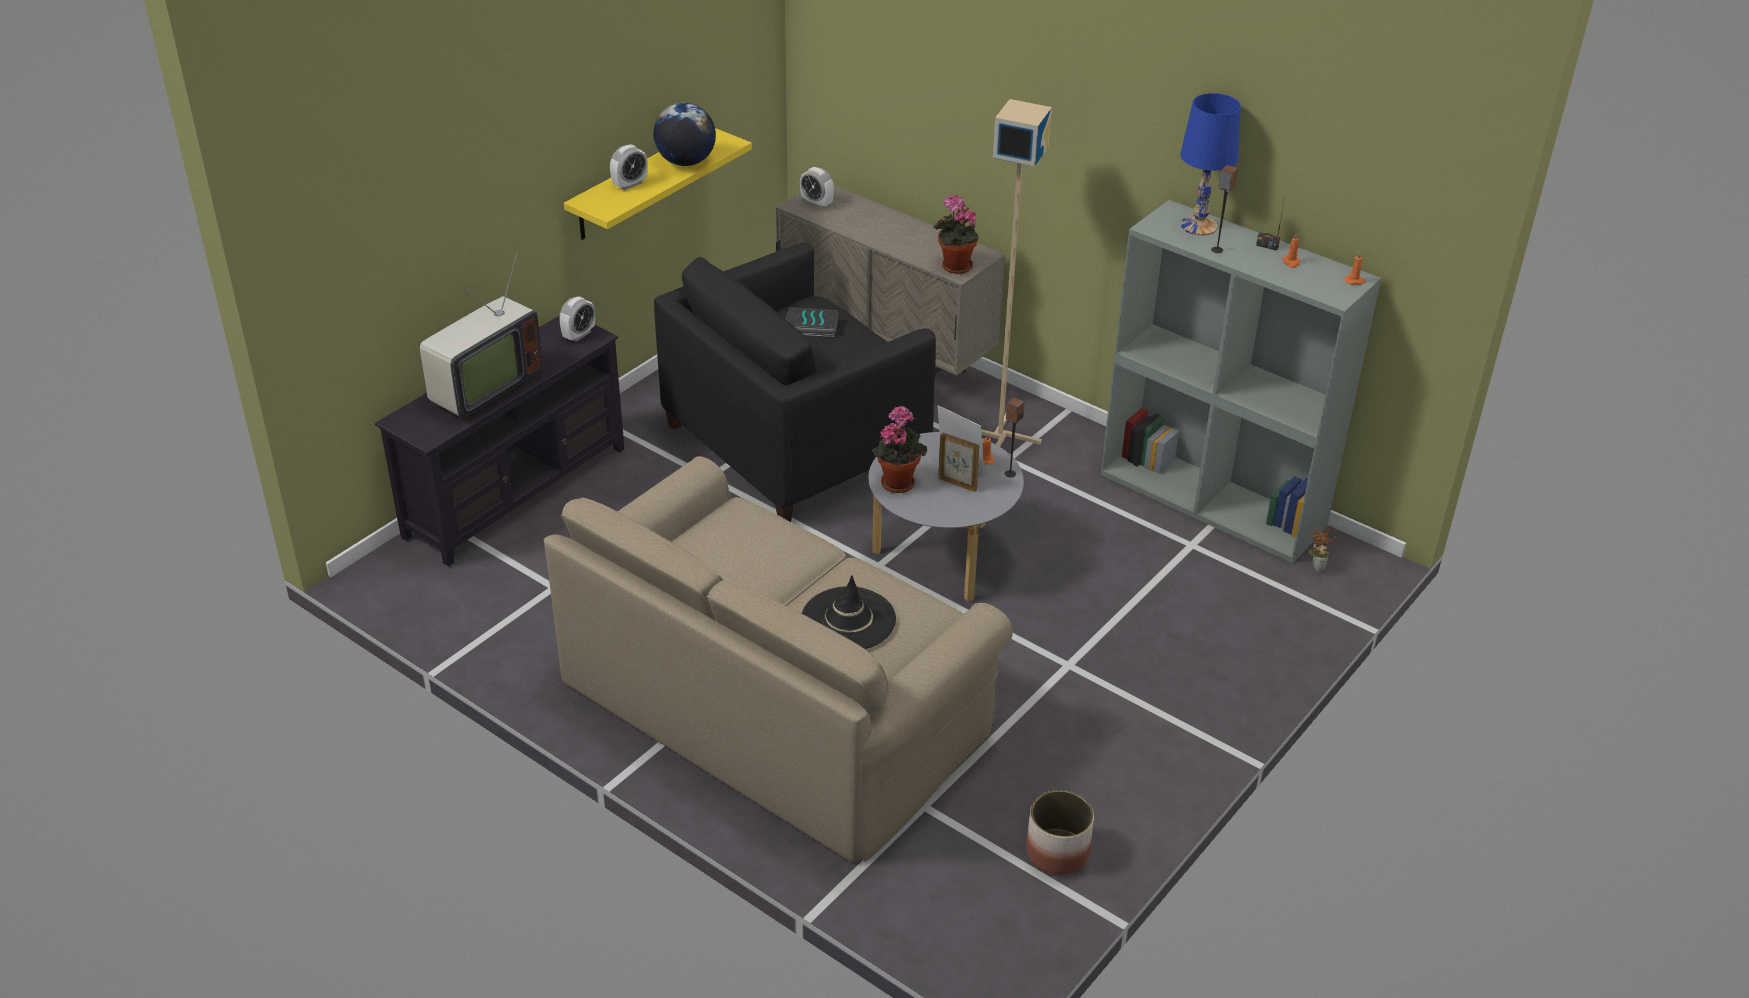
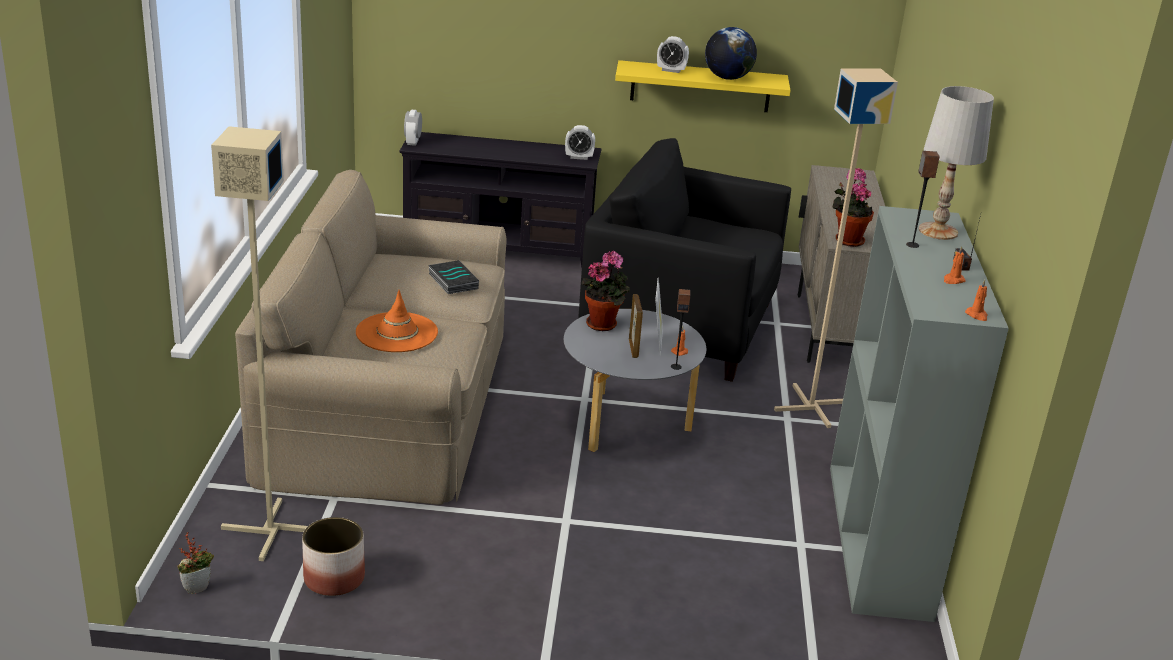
camera: 55 degrees right, 10 degrees down
(481, 388) = (482, 147): television -> none
(810, 327) = (727, 236): book -> book (452, 281)
(816, 203) = (840, 176): alarm clock -> alarm clock (413, 142)
(848, 619) = (397, 333): black hat -> orange hat
(948, 873) = (269, 530): none -> beige floor lamp
(1198, 226) = (938, 231): blue table lamp -> white table lamp
(1315, 567) = (864, 630): potted plant -> potted plant (197, 587)

